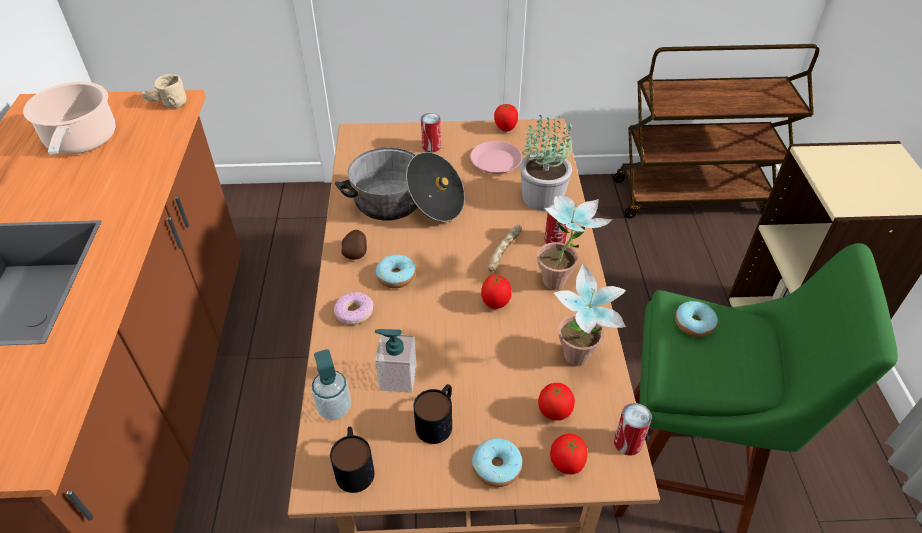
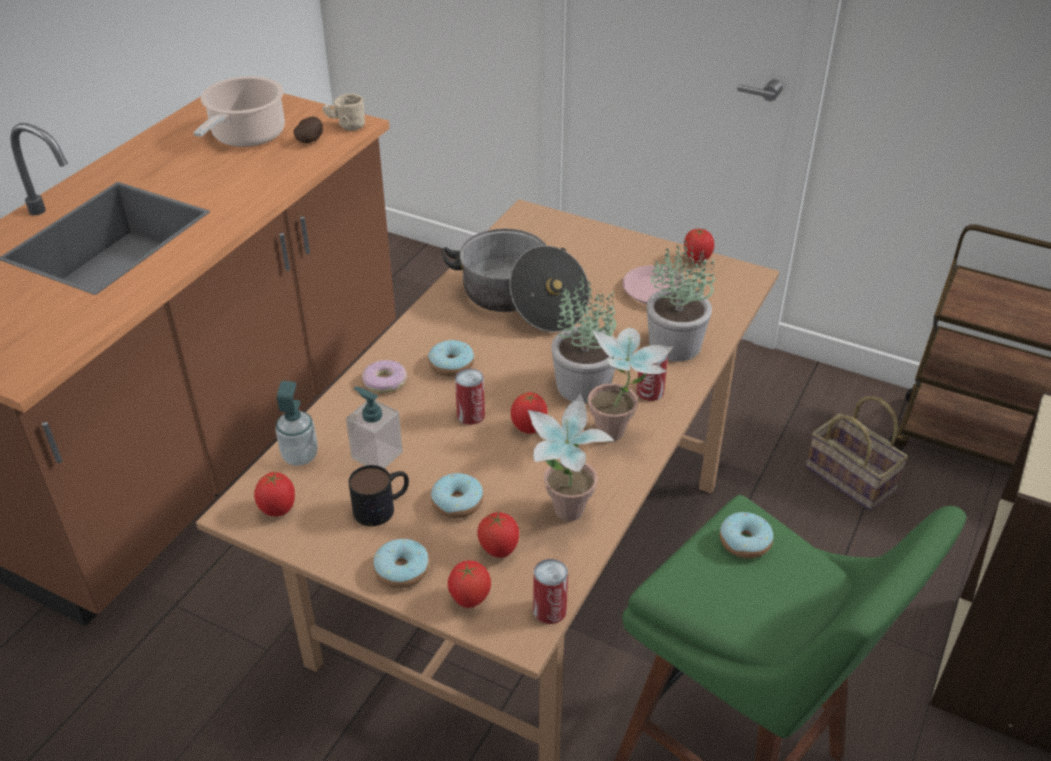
camera: 30 degrees right, 5 degrees down
(354, 466) = (278, 510): mug -> tomato
(356, 252) = (431, 328): potato -> potato (311, 140)
(431, 146) = (596, 252): can -> can (471, 415)
(492, 389) = (457, 503): none -> donut
(505, 253) = (582, 385): bread -> potted plant
(620, 246) = (853, 479): none -> basket

